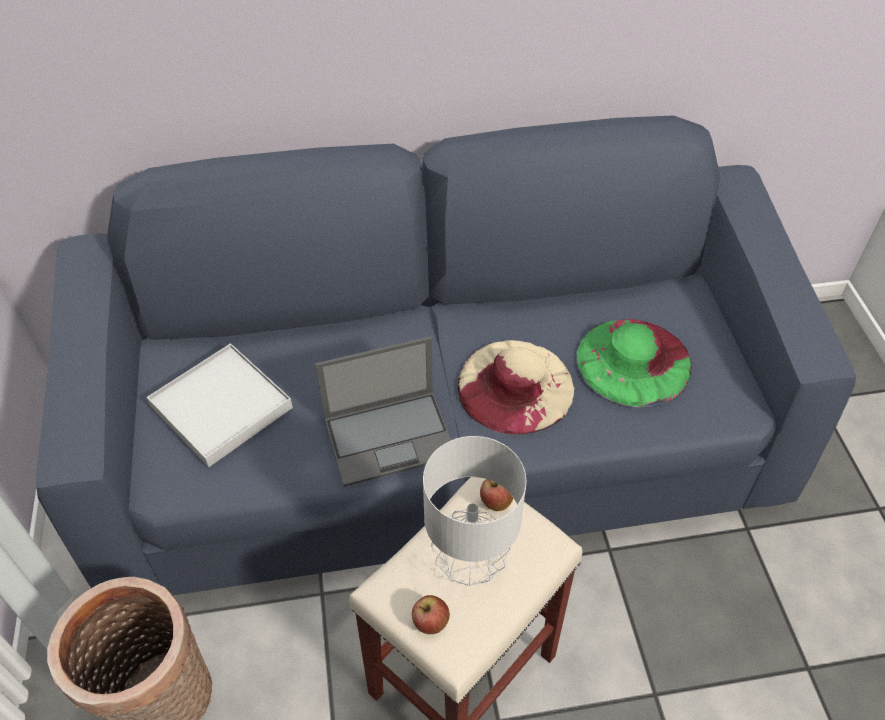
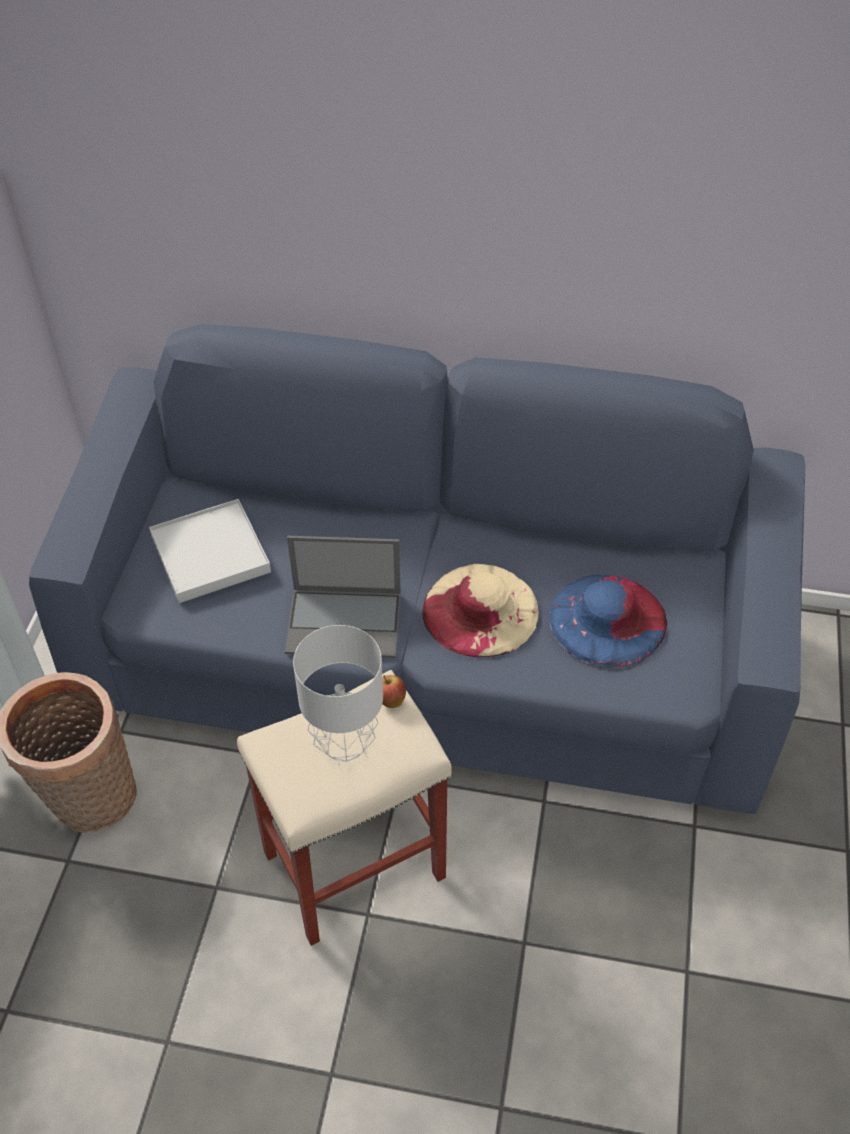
camera: 20 degrees right, 0 degrees up
(430, 623) = (289, 778): apple -> none
(634, 361) = (607, 619): green hat -> blue hat

